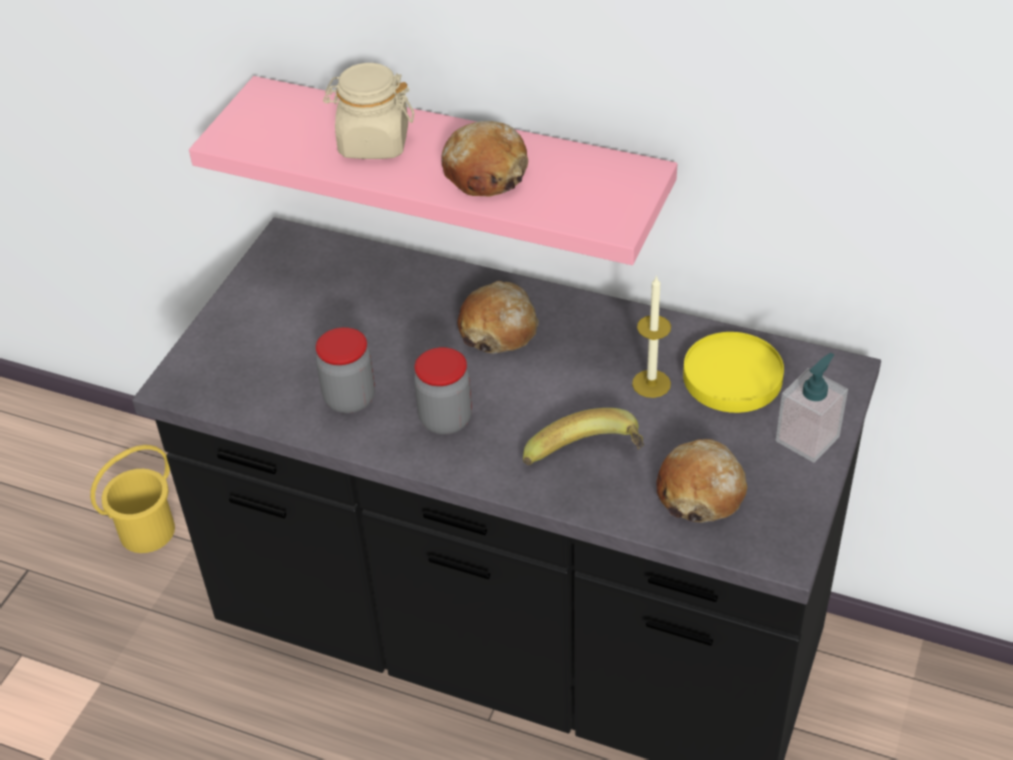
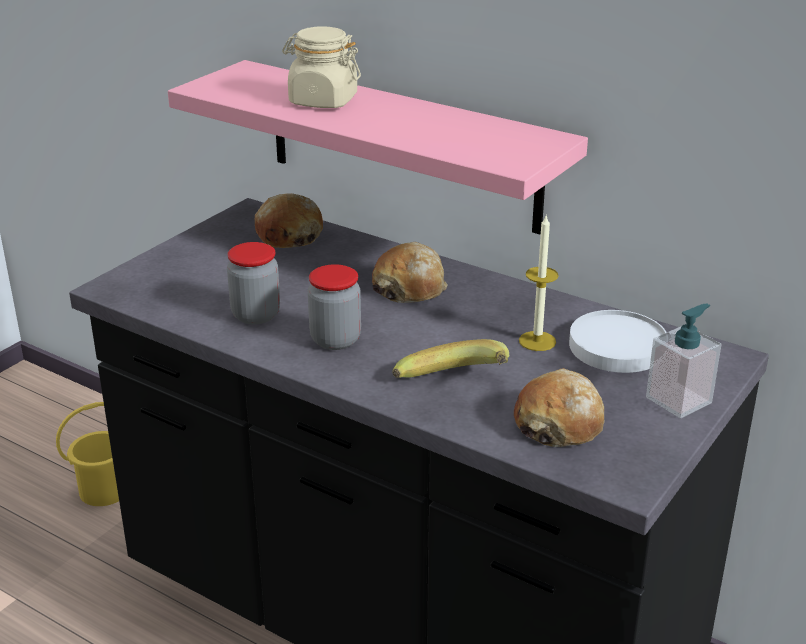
camera: 10 degrees right, 15 degrees down
(485, 173) = (411, 125): bread -> bread (289, 235)
(733, 377) = (618, 347): yellow plate -> white plate

